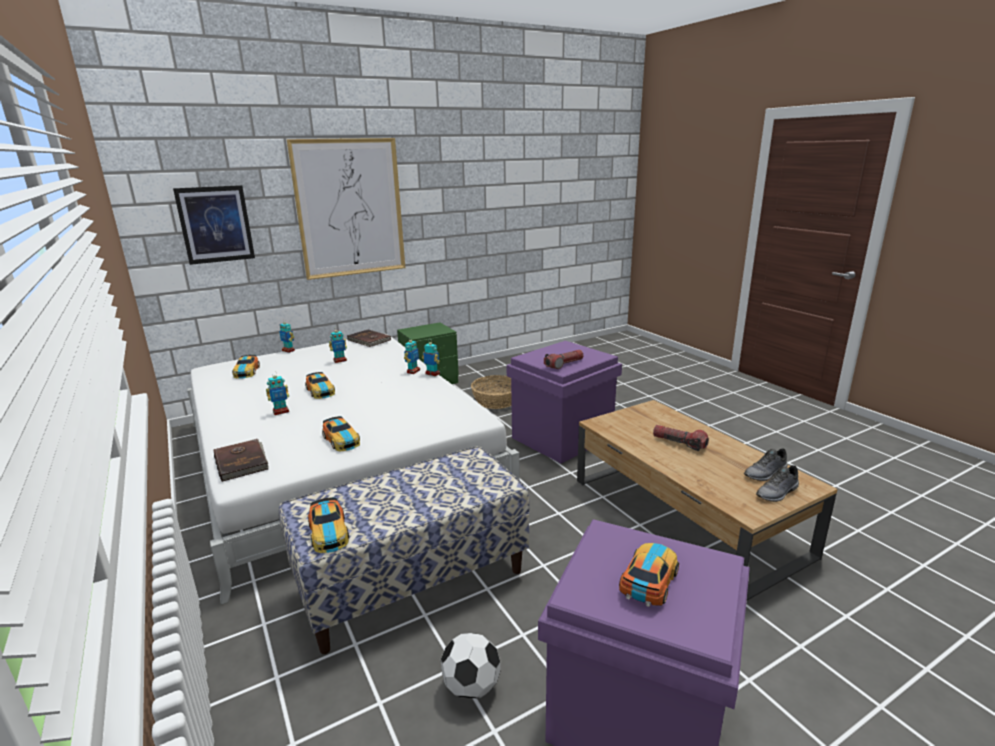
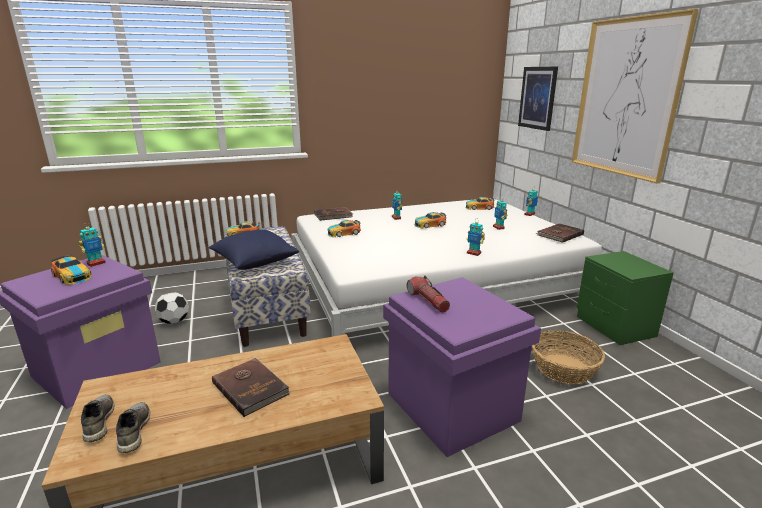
camera: 100 degrees right, 0 degrees up
(432, 374) = (465, 260): toy robot -> toy robot (96, 263)
(461, 486) = (255, 262): none -> blue pillow
(679, 443) = (251, 388): flashlight -> brown book

